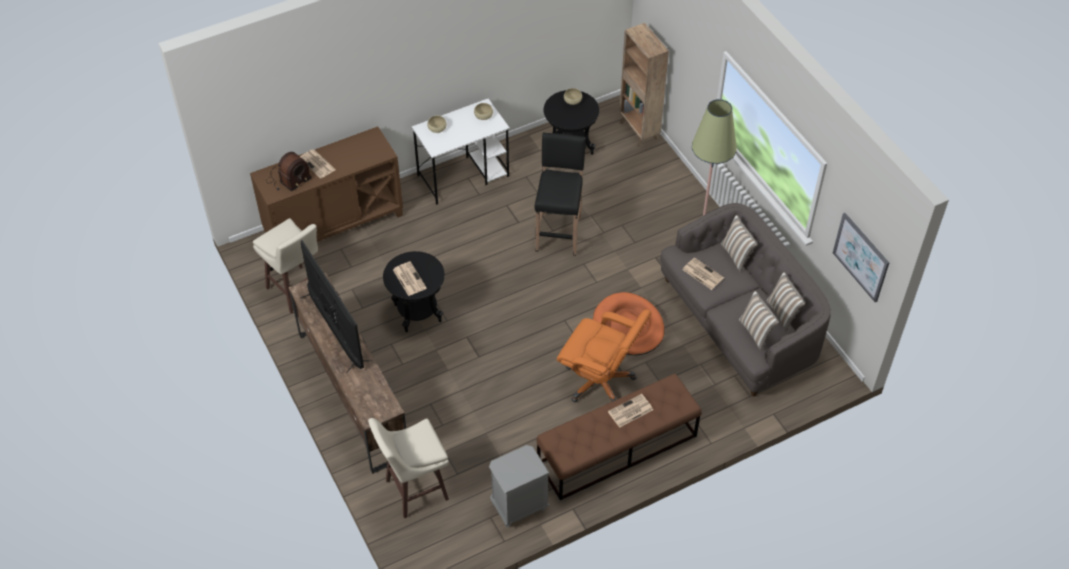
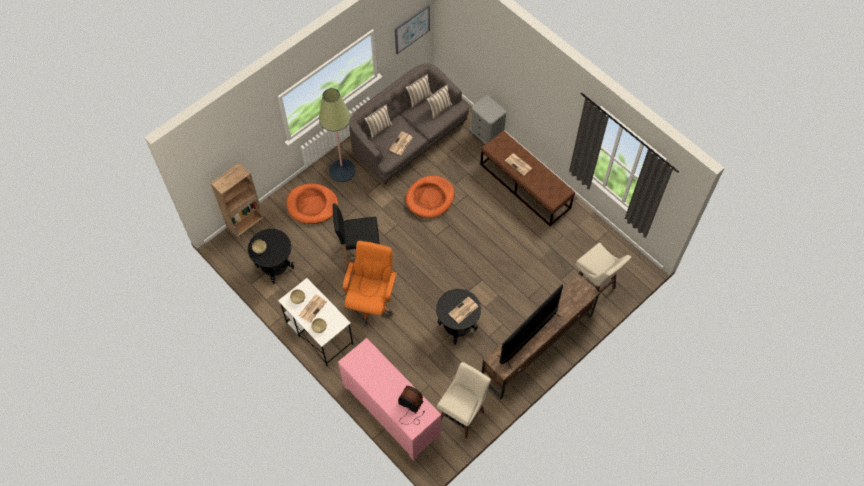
camera: 105 degrees left, 10 degrees up
(318, 164) = (389, 392): newspaper -> newspaper (312, 308)
(334, 223) = (390, 412): brown cabinet -> pink cabinet
(518, 506) = (583, 228): grey nightstand -> grey nightstand (486, 135)
(600, 381) = (478, 205): orange office chair -> orange office chair (371, 302)
(653, 198) = (312, 205): none -> orange dog bed

